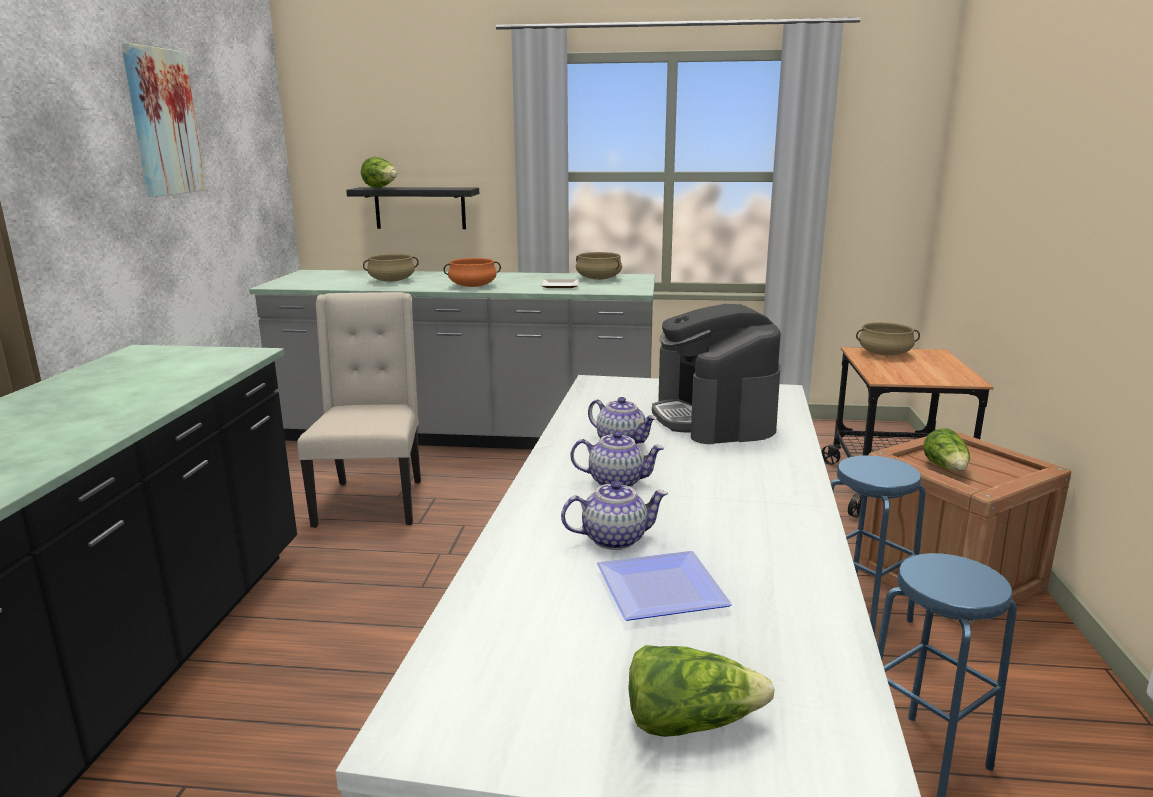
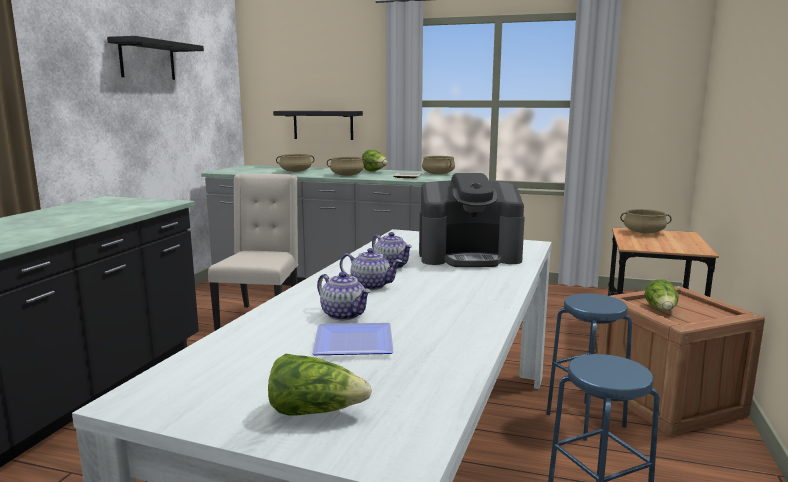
camera: 10 degrees right, 5 degrees down
(162, 122) = (147, 60): picture -> black shelf
(381, 188) = (297, 110): lettuce -> lettuce (374, 171)
(472, 286) = (347, 175): orange cooking pot -> beige cooking pot
(614, 539) = (344, 315): teapot -> teapot turned 45 degrees clockwise
(714, 418) = (469, 256): coffee machine -> coffee machine turned 90 degrees counterclockwise

